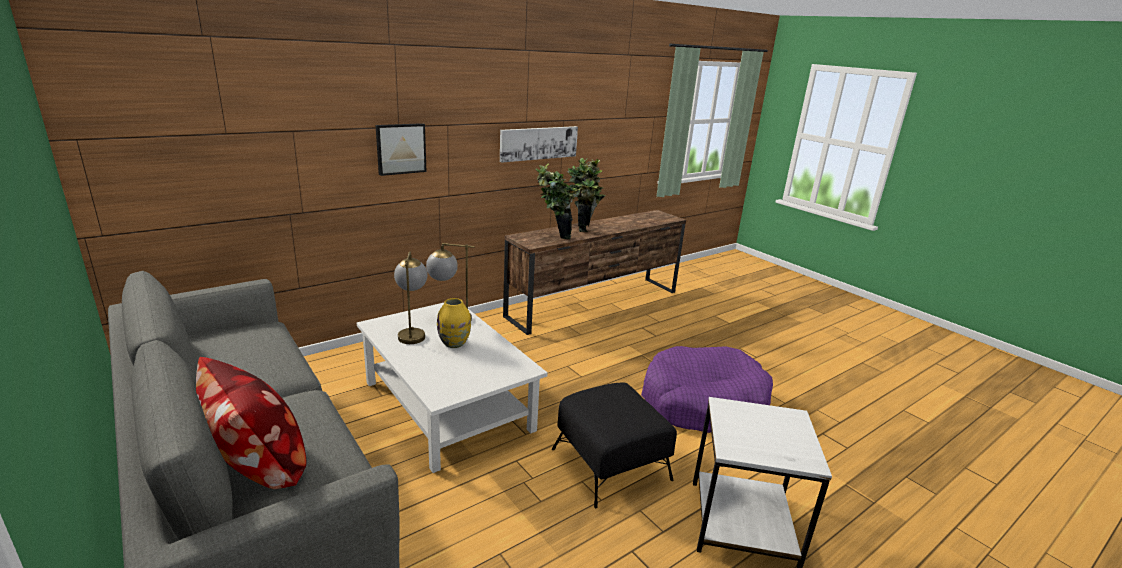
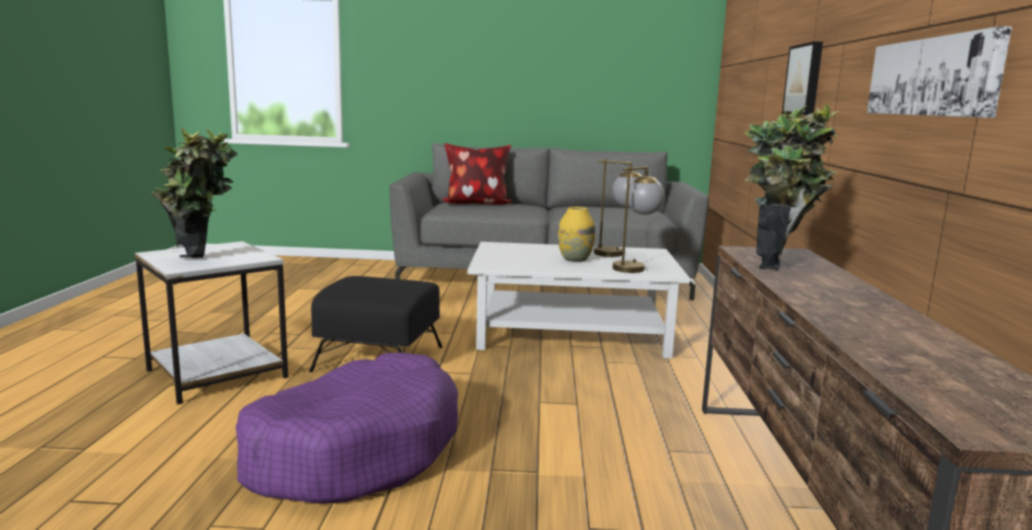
camera: 130 degrees right, 10 degrees down
(583, 227) = (847, 293): potted plant -> potted plant (201, 262)

